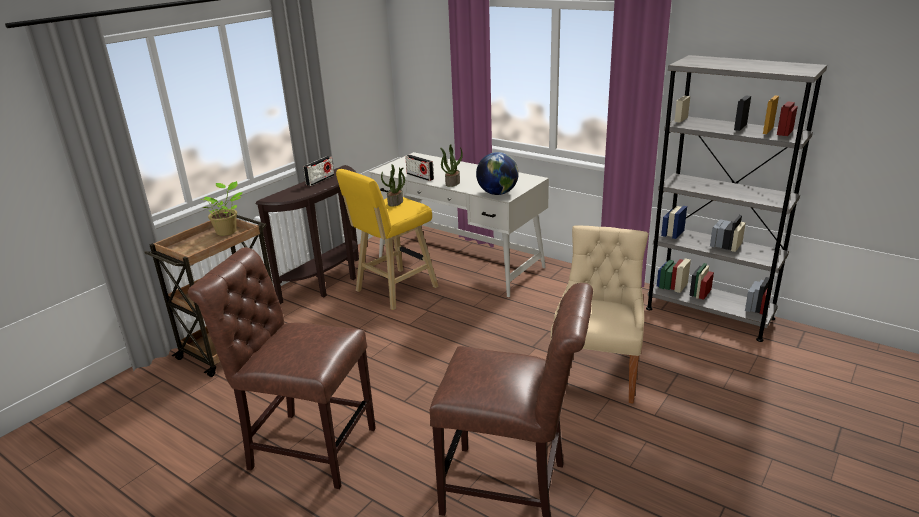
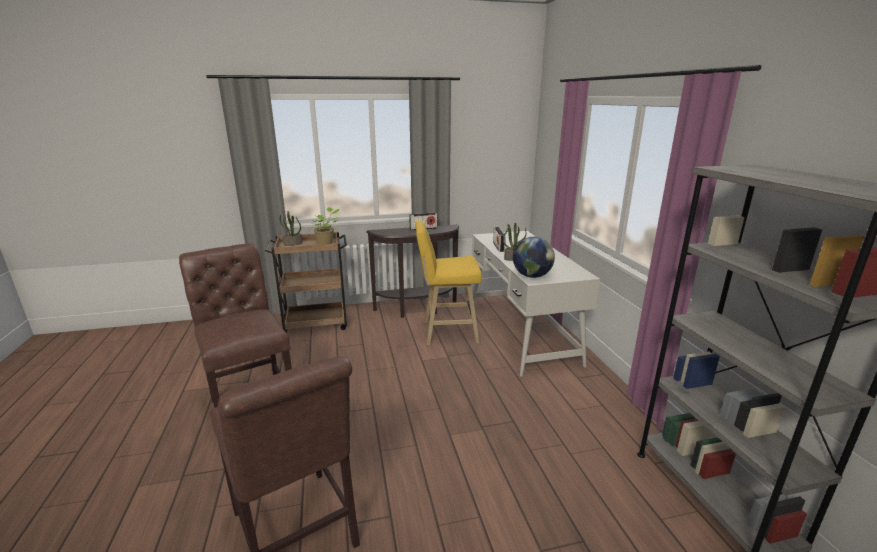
camera: 40 degrees right, 5 degrees down
(395, 202) = (460, 260): potted plant -> potted plant (293, 244)
(597, 373) = (501, 485): beige chair -> none

